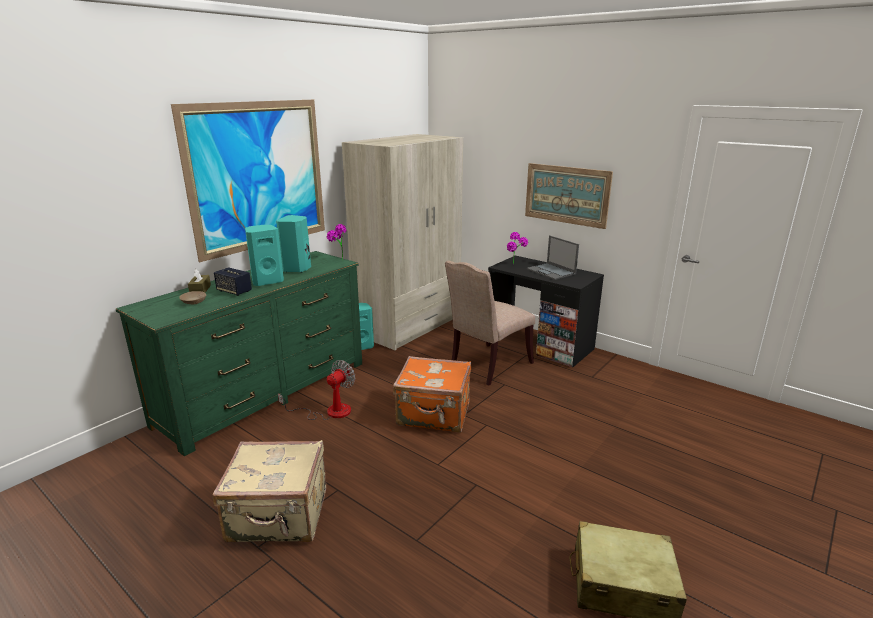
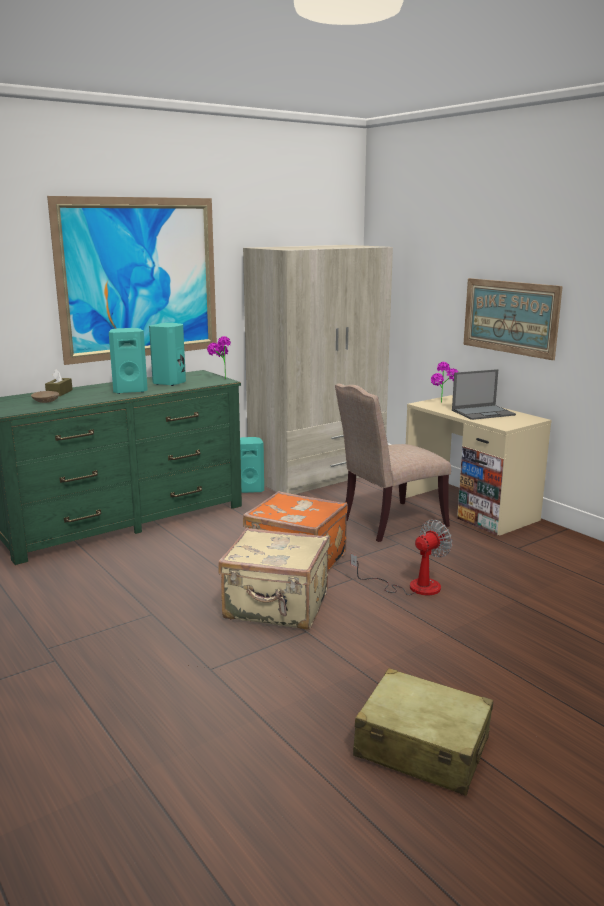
camera: 15 degrees right, 5 degrees down
(234, 291) = (91, 396): speaker -> none
(279, 516) = (80, 627): beige suitcase -> beige suitcase (276, 607)
(329, 412) = (181, 545): fan -> fan (412, 586)
(539, 344) = (469, 508): black desk -> beige desk
(551, 271) = (483, 412): laptop -> laptop turned 90 degrees counterclockwise

